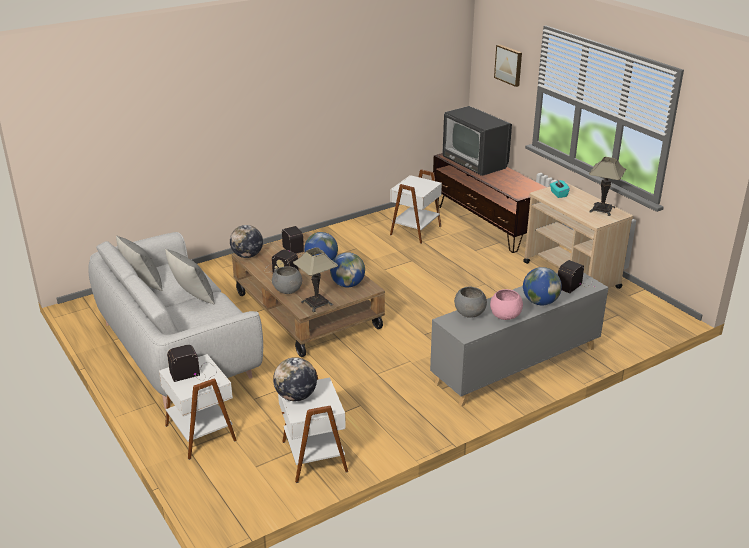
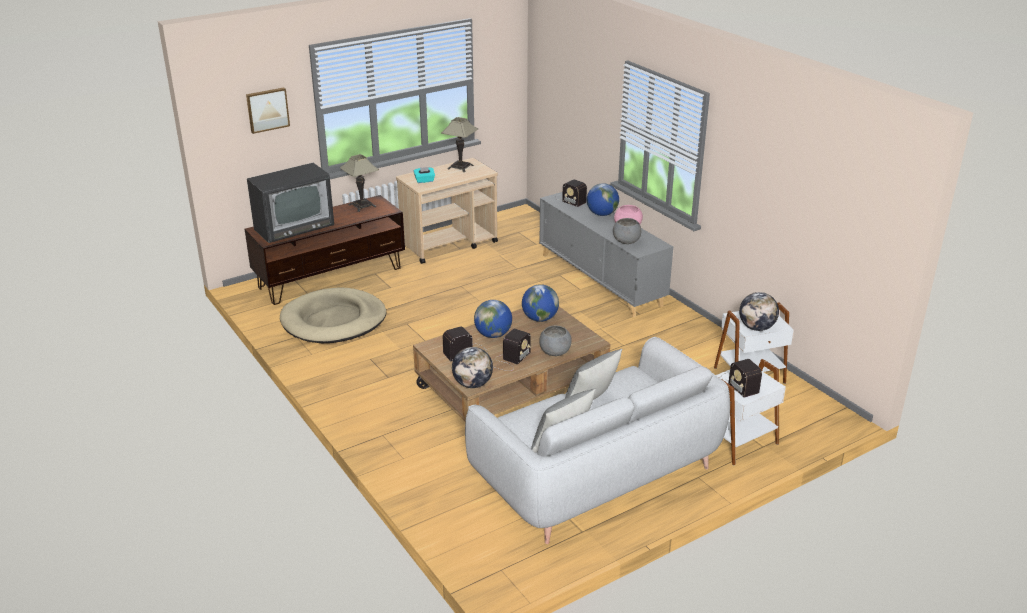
camera: 90 degrees left, 0 degrees up
(316, 303) = (578, 335): table lamp -> table lamp (362, 205)
(414, 230) = (334, 320): white side table -> beige dog bed

